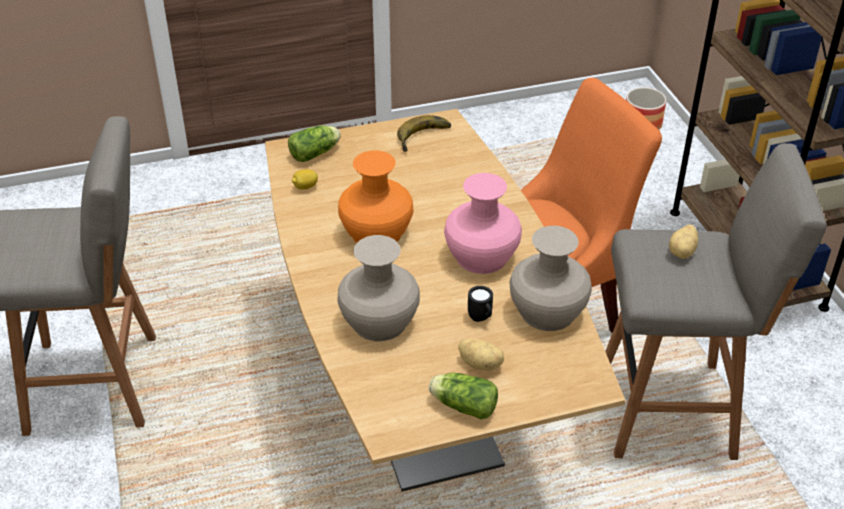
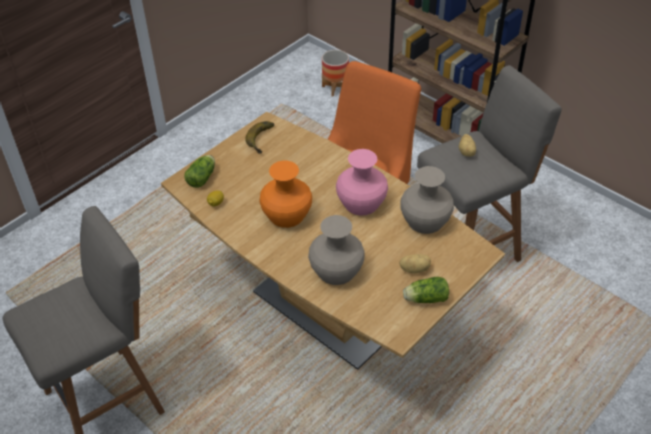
camera: 30 degrees left, 5 degrees up
(481, 319) = (393, 242): black mug -> none

